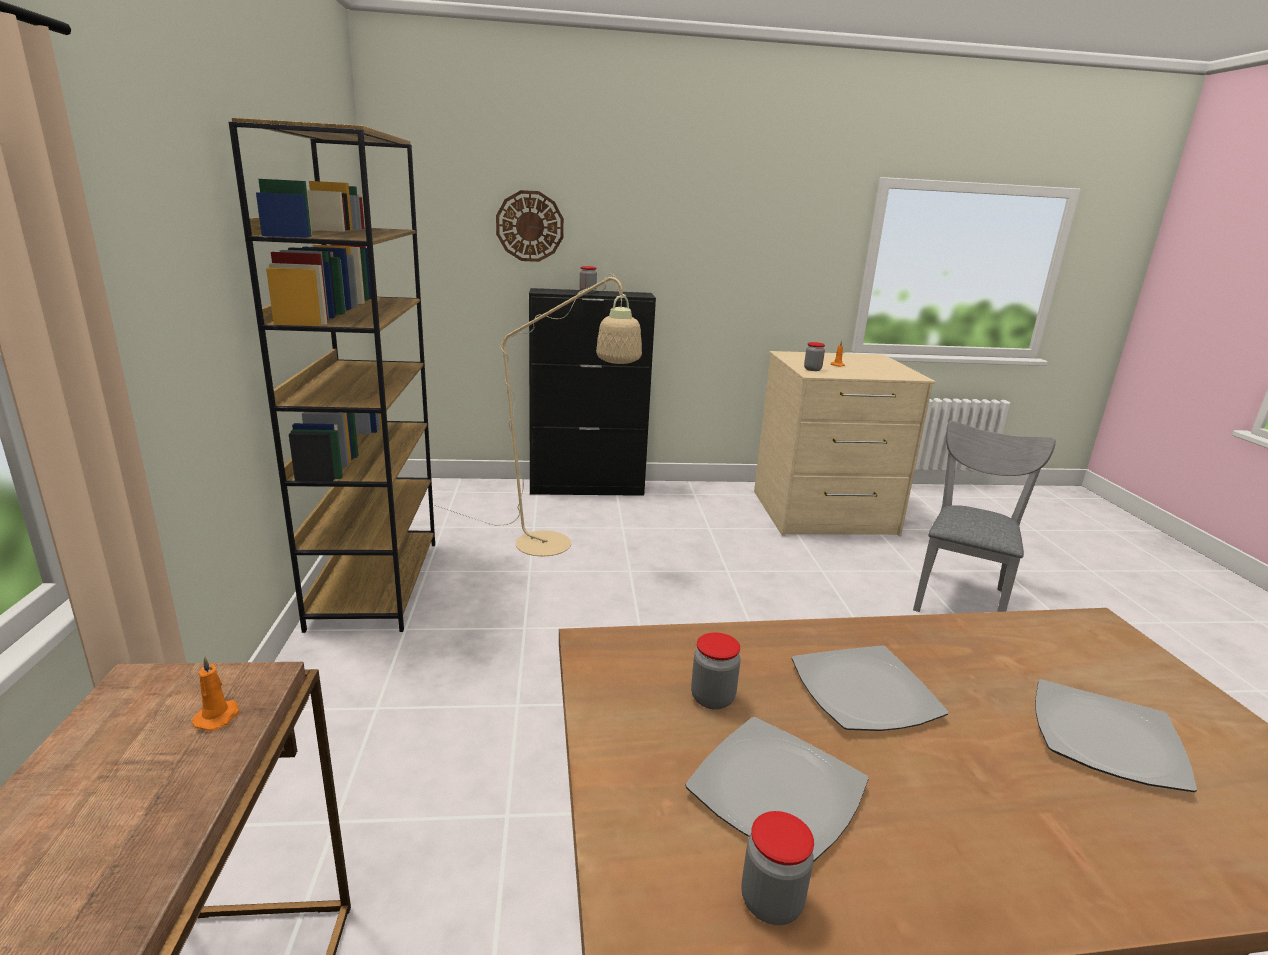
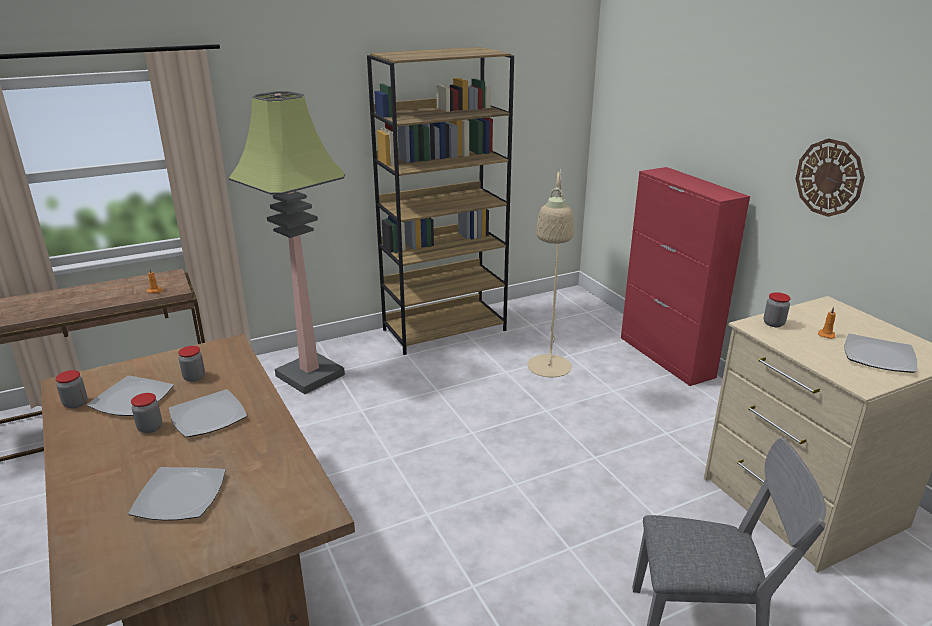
camera: 70 degrees right, 5 degrees up
(353, 741) = (310, 375): none -> floor lamp
(530, 226) = (676, 113): wall clock -> wall clock (829, 177)
(587, 292) = (688, 181): jar -> jar (150, 428)
(587, 488) = (666, 357): black cabinet -> red cabinet
(875, 365) = (879, 357): none -> plate

